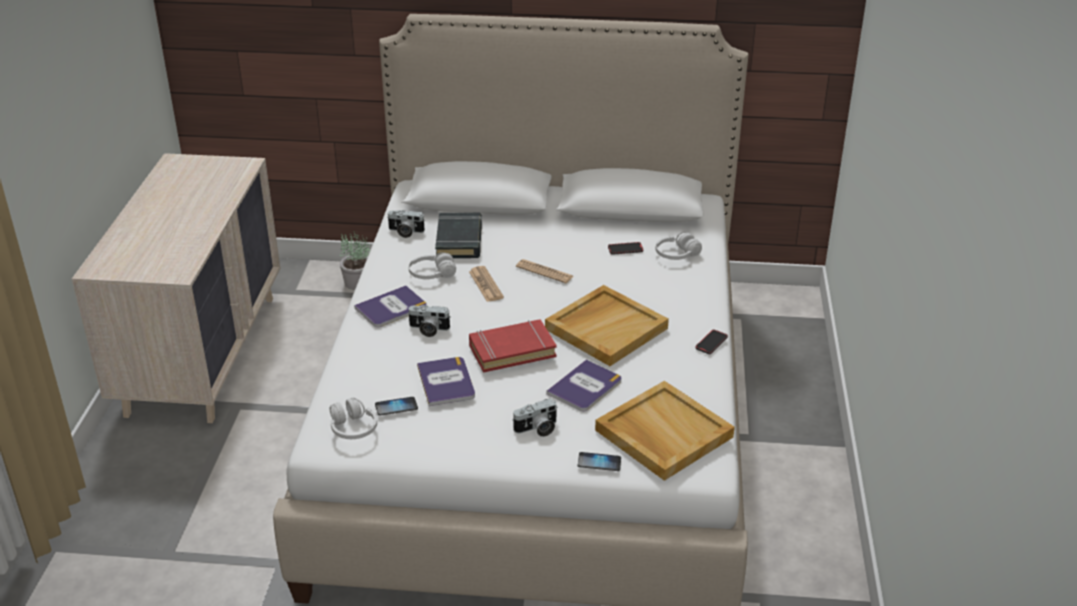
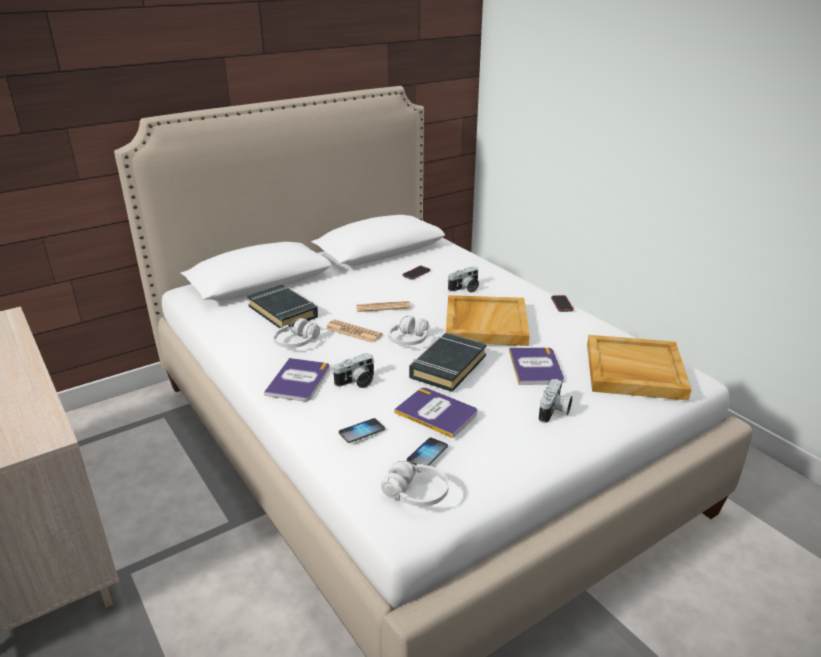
camera: 40 degrees left, 5 degrees down
(357, 283) = (134, 412): potted plant -> none
(405, 232) = (226, 323): camera -> camera (465, 289)
(512, 350) = (447, 366): red book -> black book
(599, 462) = (633, 411): phone -> phone (362, 431)
(677, 255) = (454, 265): white headphones -> white headphones (409, 340)

